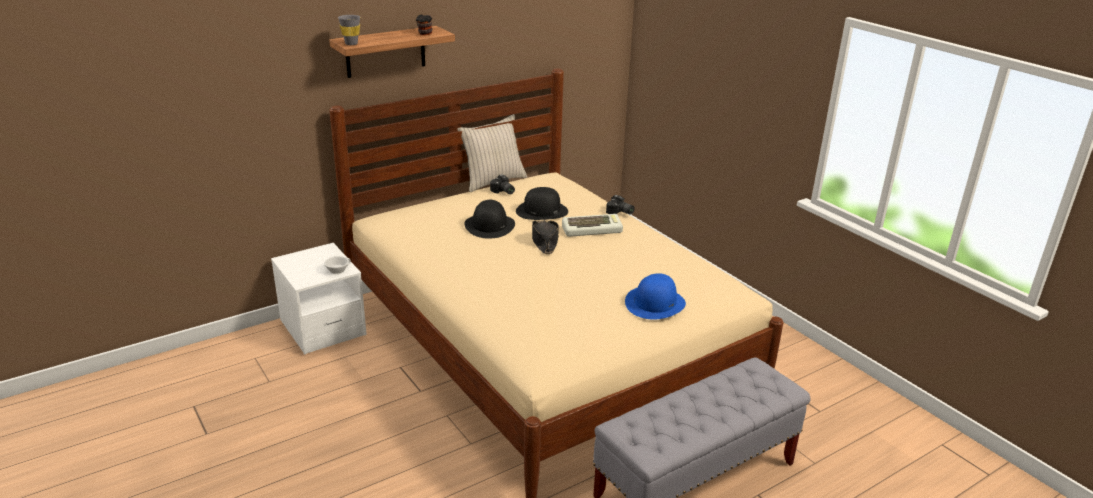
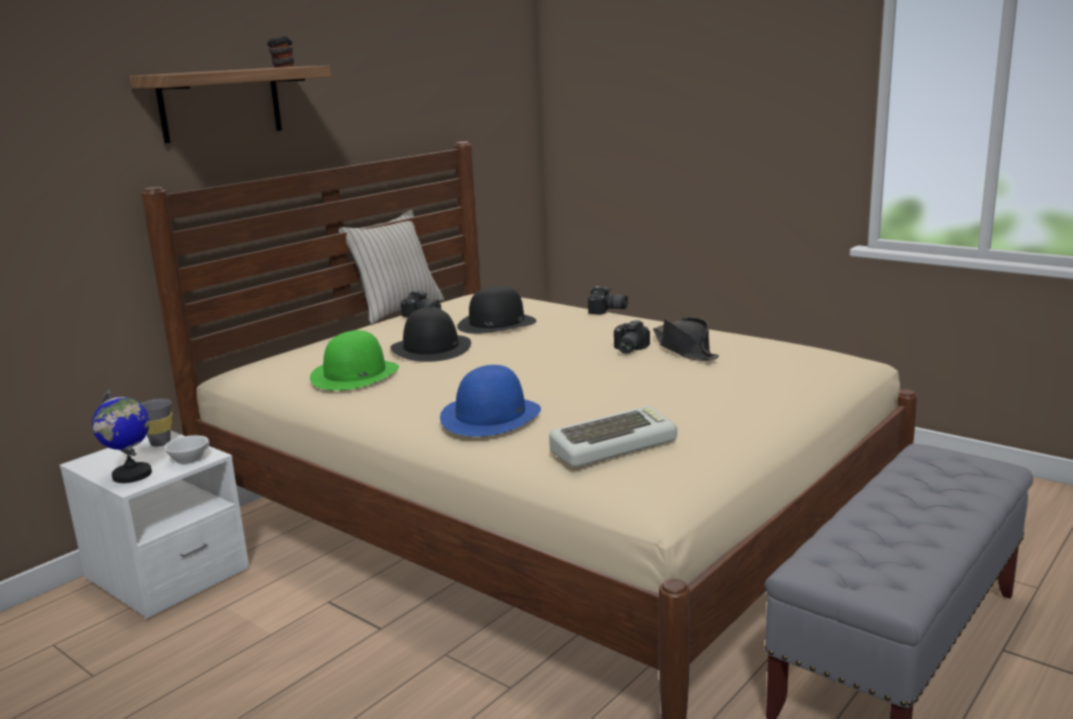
camera: 15 degrees left, 10 degrees down
(304, 275) = (132, 475): none -> globe
(351, 44) = (172, 73): grey cup -> grey cup (160, 443)
(435, 239) = (355, 374): none -> green hat
(544, 241) = (528, 351): black hat -> black hat (685, 350)
(592, 229) = (586, 330): keyboard -> keyboard (613, 445)
(604, 254) = (627, 349): none -> camera
(655, 303) = (754, 386): blue hat -> blue hat (490, 415)

